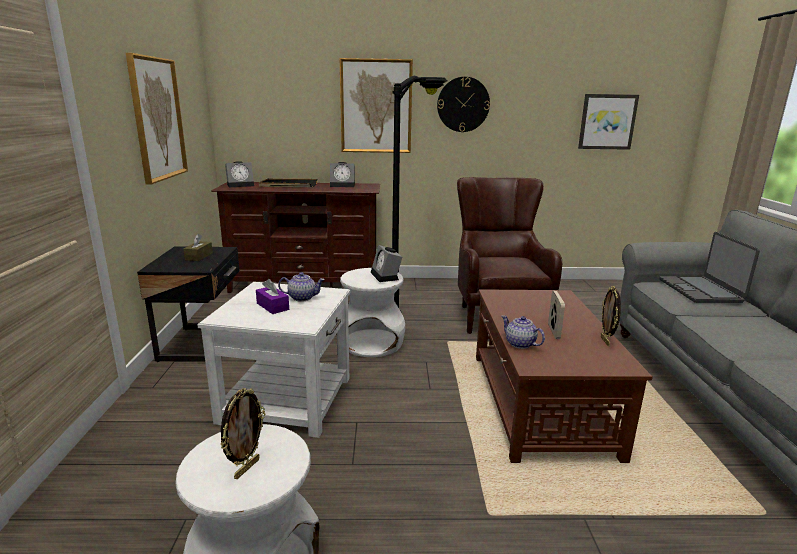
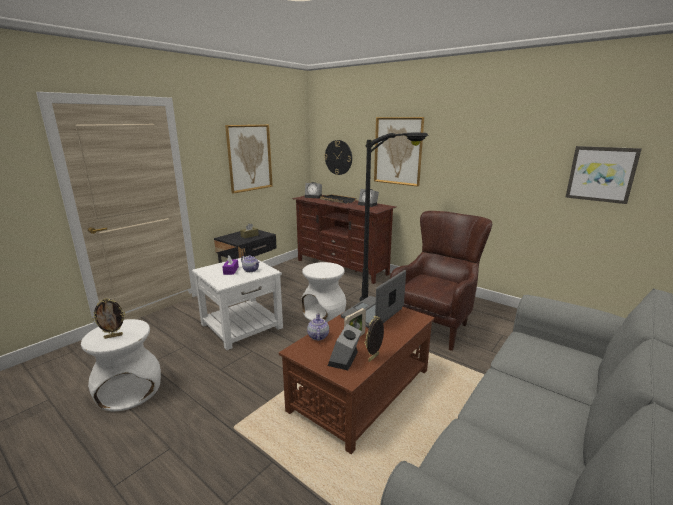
camera: 40 degrees right, 0 degrees up
(386, 276) = (332, 271): alarm clock -> alarm clock (344, 359)
(463, 104) = (460, 152): wall clock -> wall clock (338, 157)
(700, 290) = (557, 358): laptop -> laptop (373, 313)

